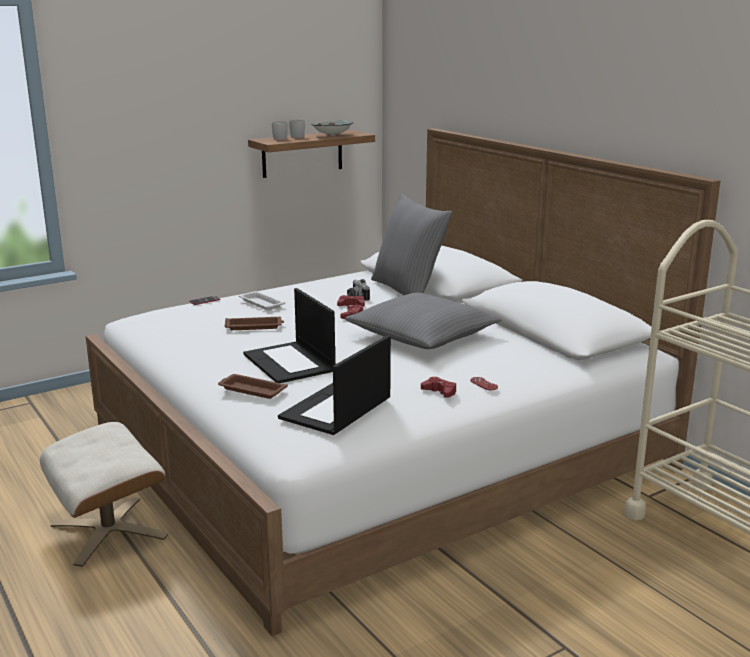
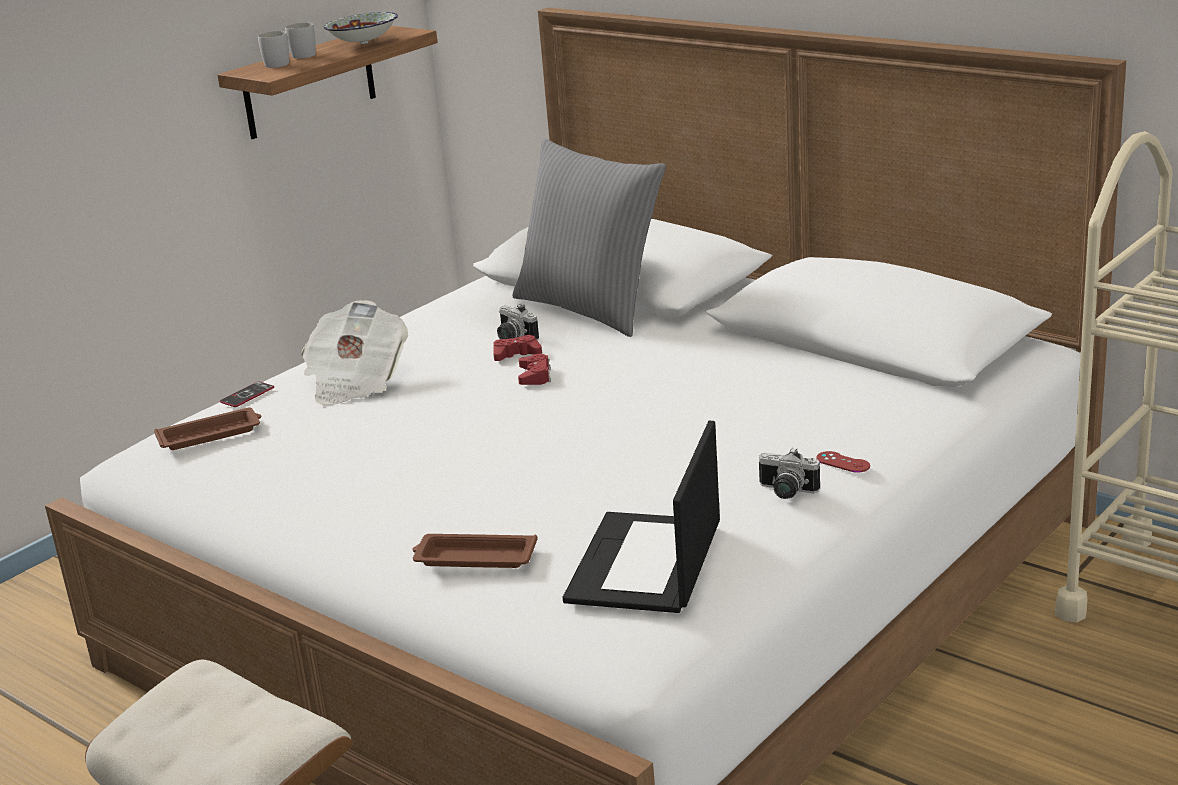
camera: 15 degrees left, 5 degrees up
(254, 326) = (381, 430): brown tray -> brown tray (211, 434)
(261, 303) = (355, 381): white tray -> newspaper
(290, 363) = (499, 490): laptop -> none
(422, 336) = (680, 392): grey pillow -> none
(439, 392) = (785, 492): red game controller -> camera

